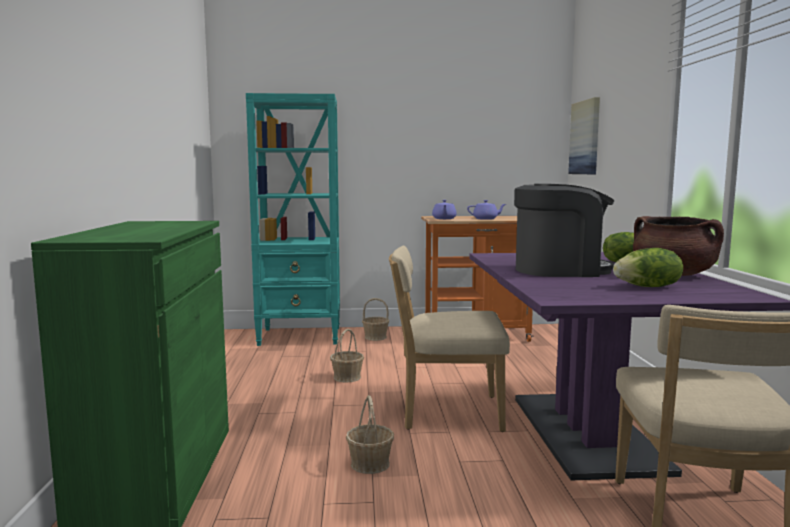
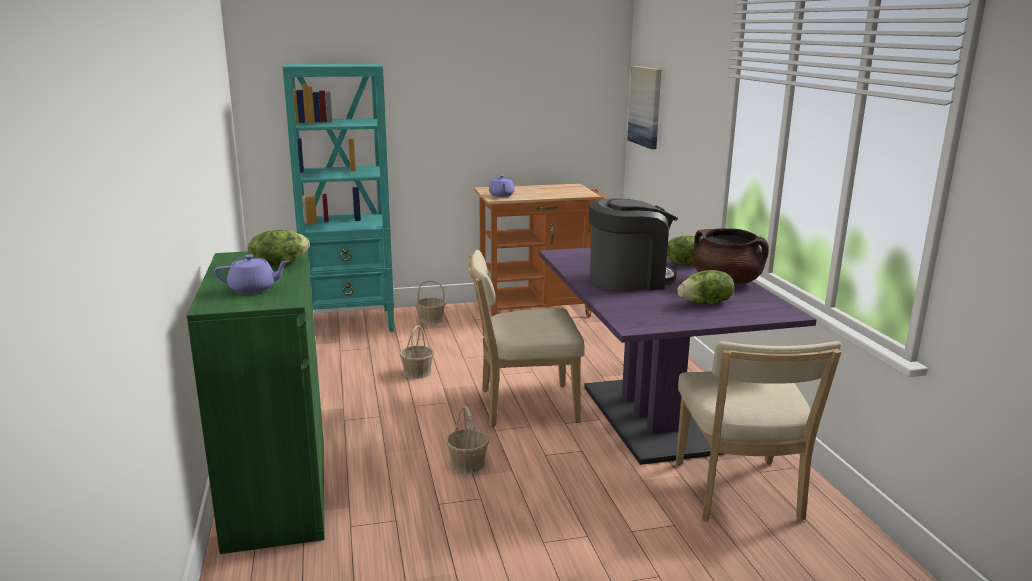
camera: 10 degrees left, 10 degrees up
(175, 225) = (279, 265): none -> lettuce
(486, 219) = (545, 194): purple teapot -> purple teapot (254, 289)

